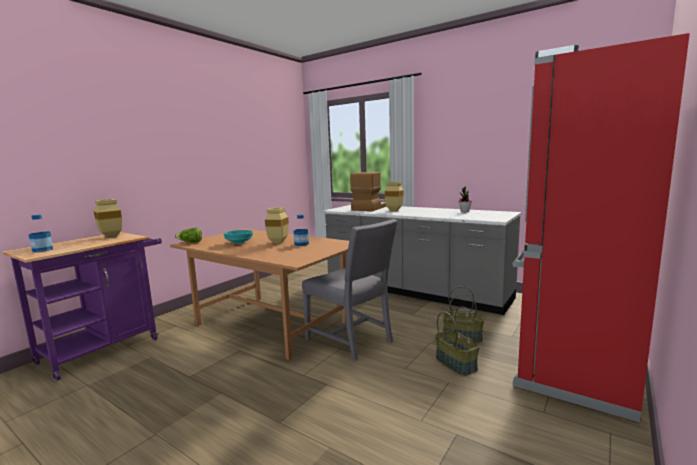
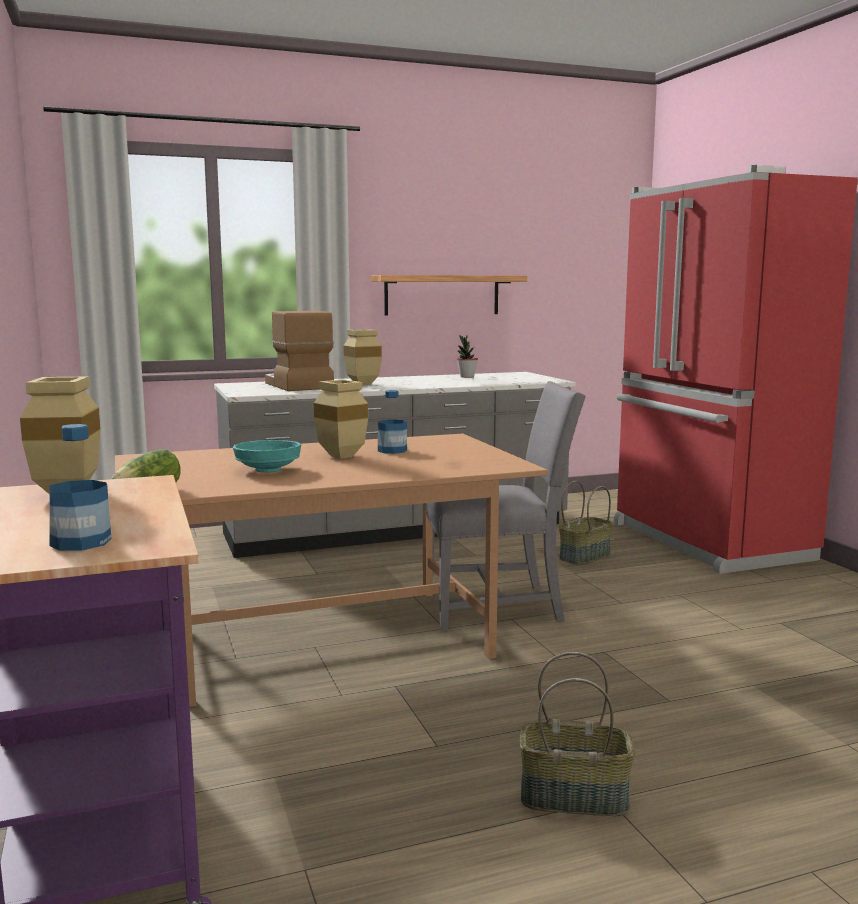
camera: 55 degrees left, 0 degrees up
(456, 364) = (644, 579): basket -> basket (575, 796)
(473, 162) = (442, 295): none -> shelf

